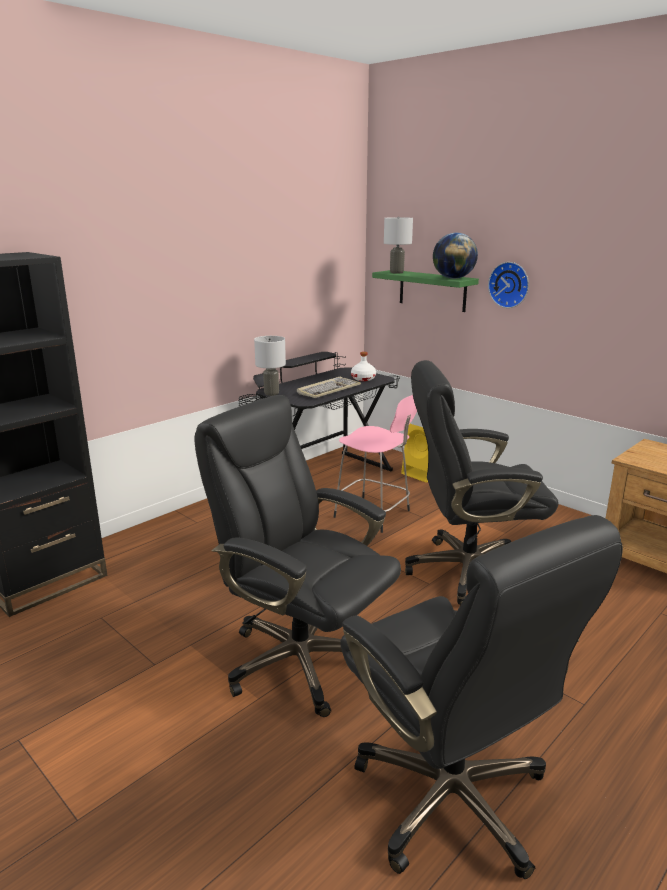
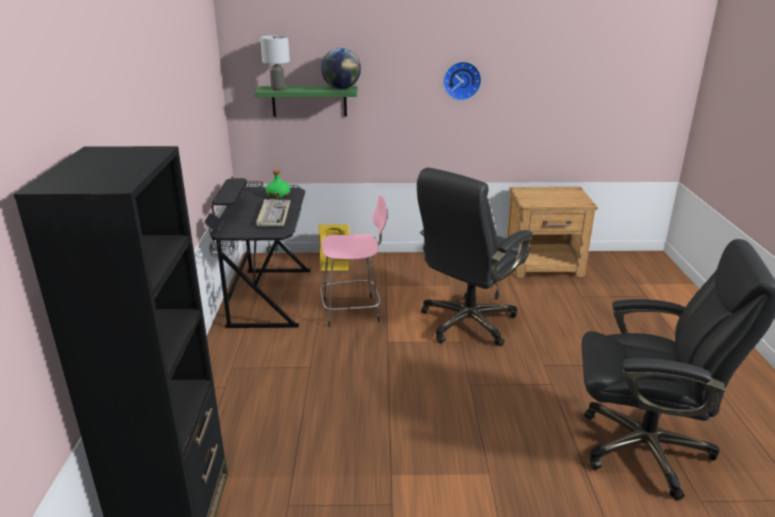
camera: 45 degrees left, 5 degrees up
(272, 394) = (234, 234): white table lamp -> none
(303, 663) = (476, 435): black office chair -> none
(363, 378) = (278, 195): white bottle -> green bottle
(510, 284) = (388, 88): wall clock -> wall clock (461, 80)

